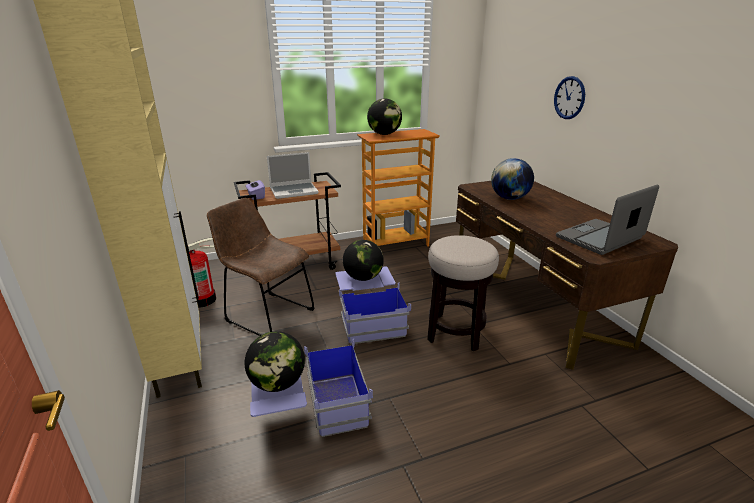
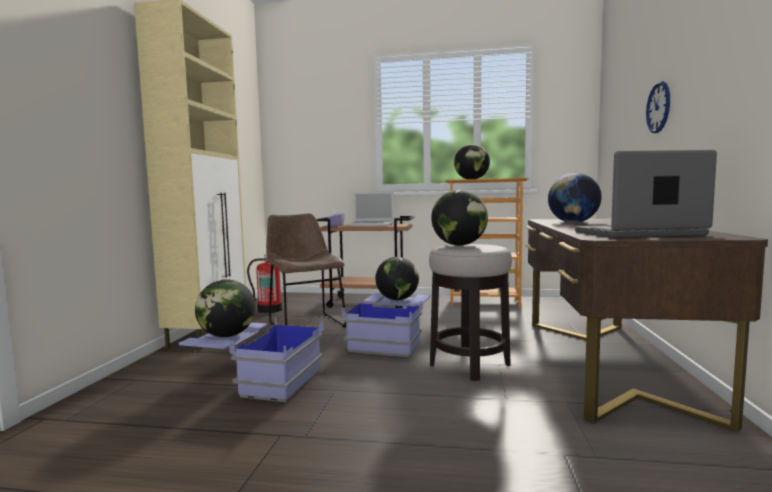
camera: 30 degrees right, 20 degrees down
(456, 247) = (459, 245): none -> globe

